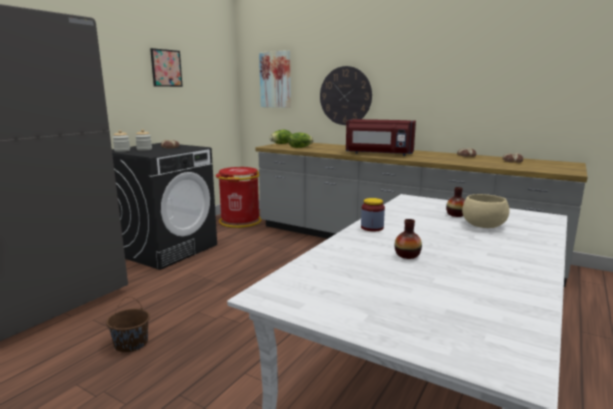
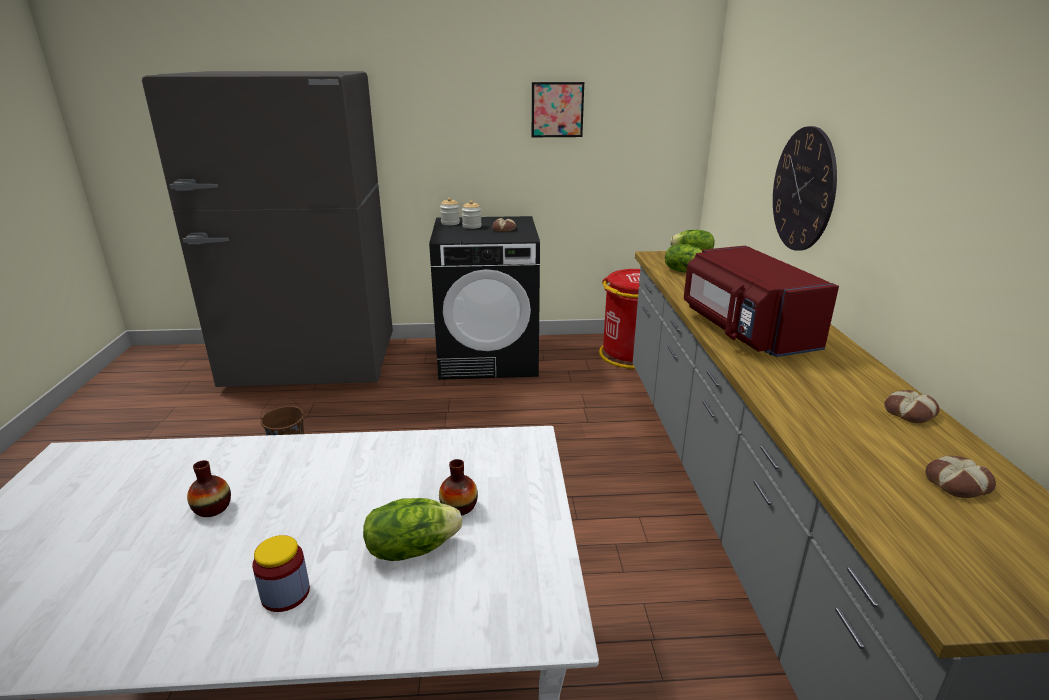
camera: 55 degrees right, 10 degrees up
(275, 79) = (741, 133): picture -> none
(372, 228) = (325, 452): jar -> jar (285, 594)
(483, 225) = (411, 548): beige bowl -> lettuce

